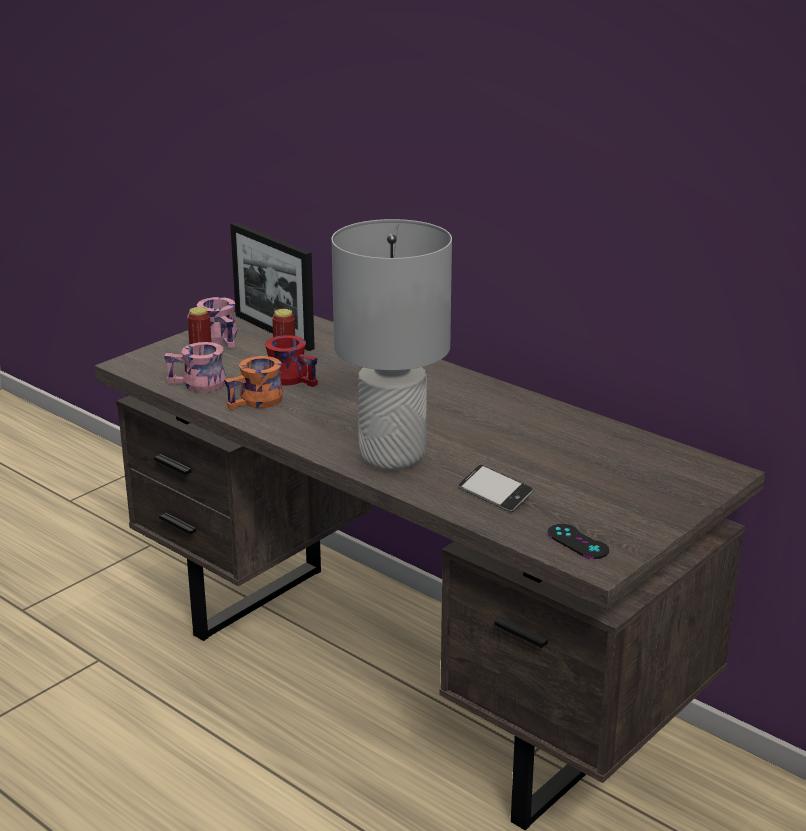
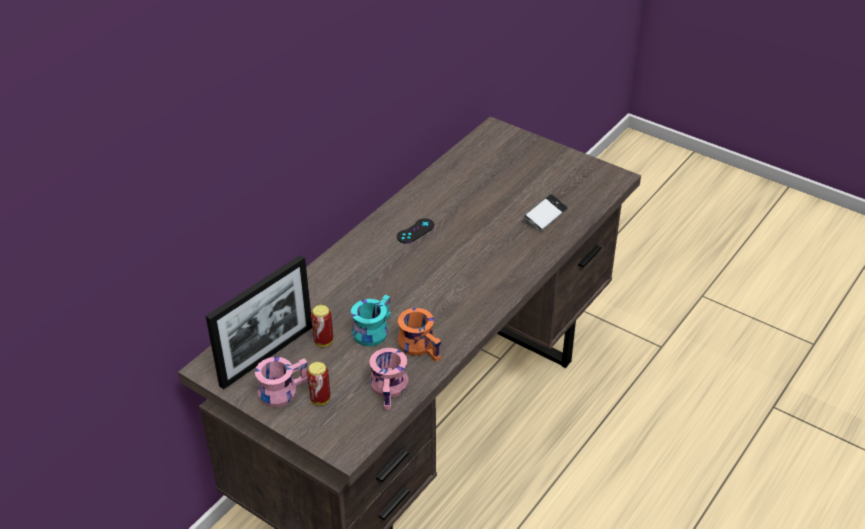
camera: 95 degrees left, 15 degrees up
(294, 378) = (371, 329): red mug -> turquoise mug
(392, 461) = (509, 263): grey table lamp -> none
(577, 542) = (594, 184): black game controller -> black game controller (415, 231)

